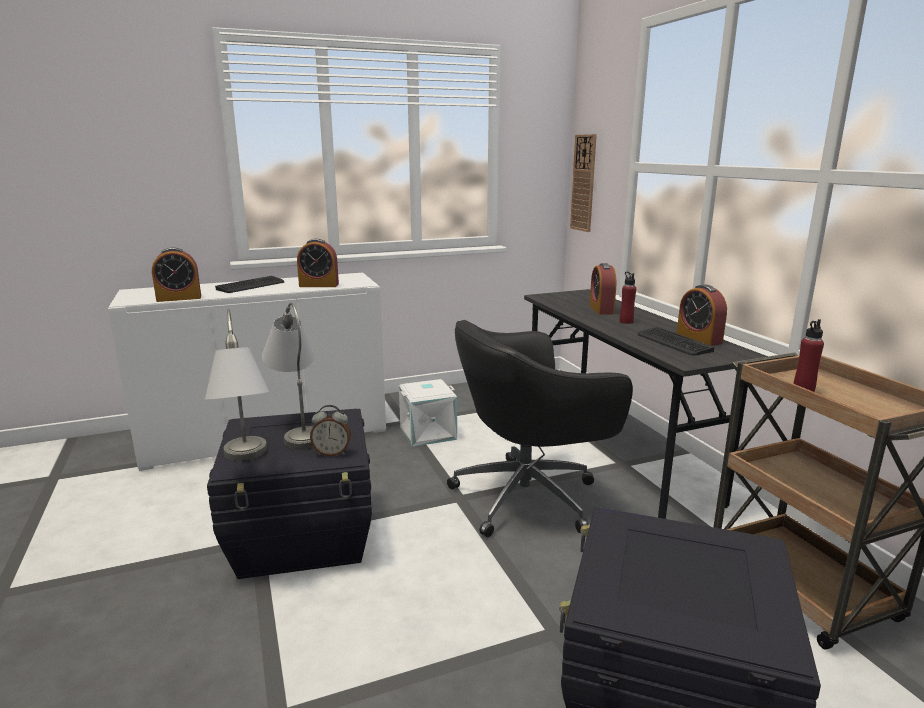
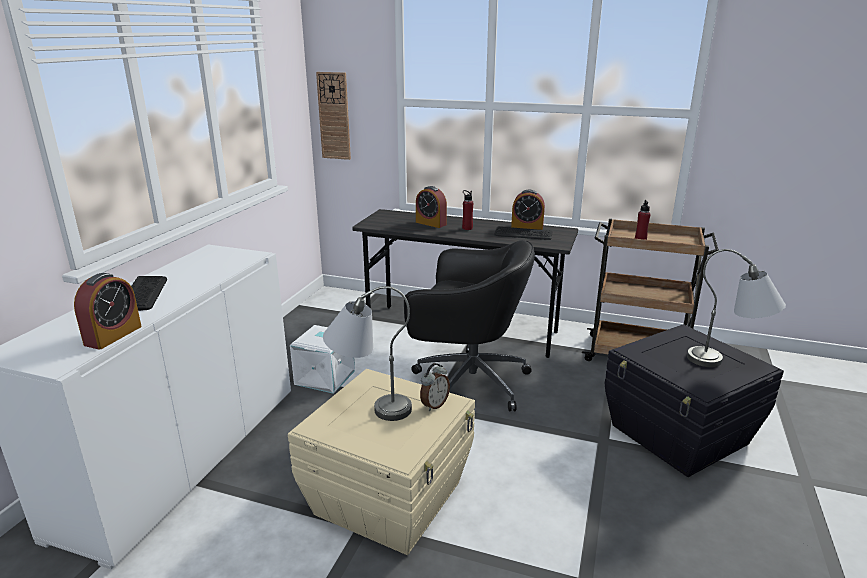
camera: 50 degrees left, 5 degrees up
(245, 464) = (401, 448): grey table lamp -> grey table lamp (728, 363)
(303, 536) = (390, 497): black storage box -> beige storage box
(319, 285) = (216, 270): alarm clock -> none
(529, 496) = (467, 381): black office chair -> black office chair turned 90 degrees counterclockwise

